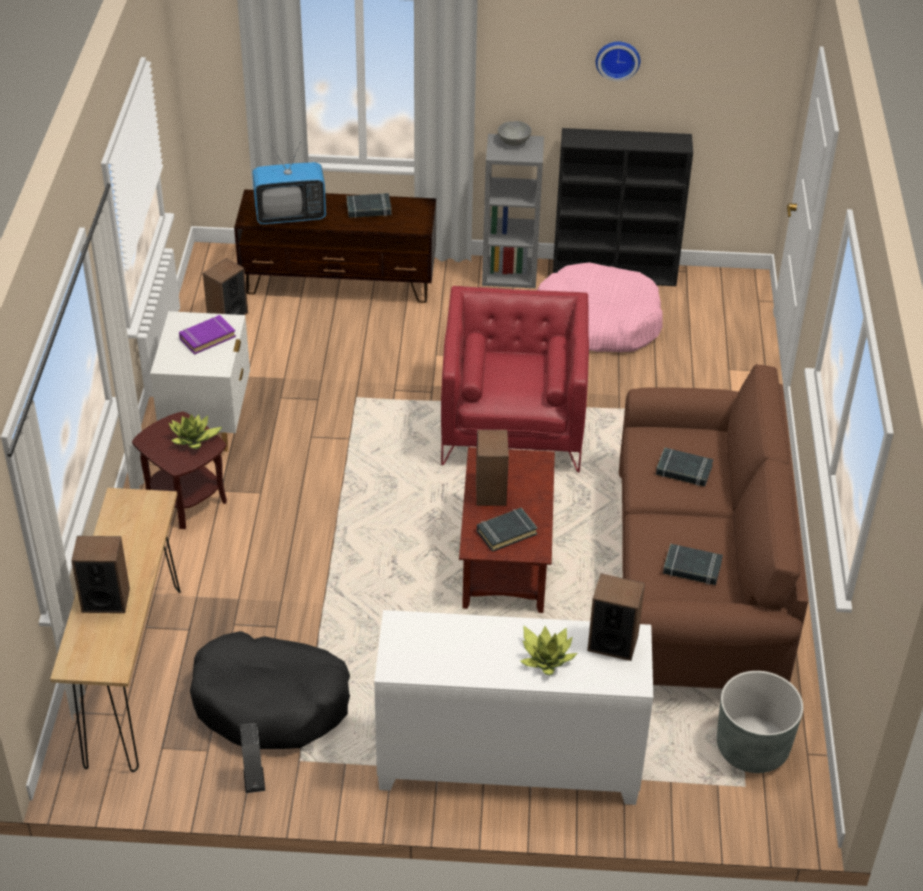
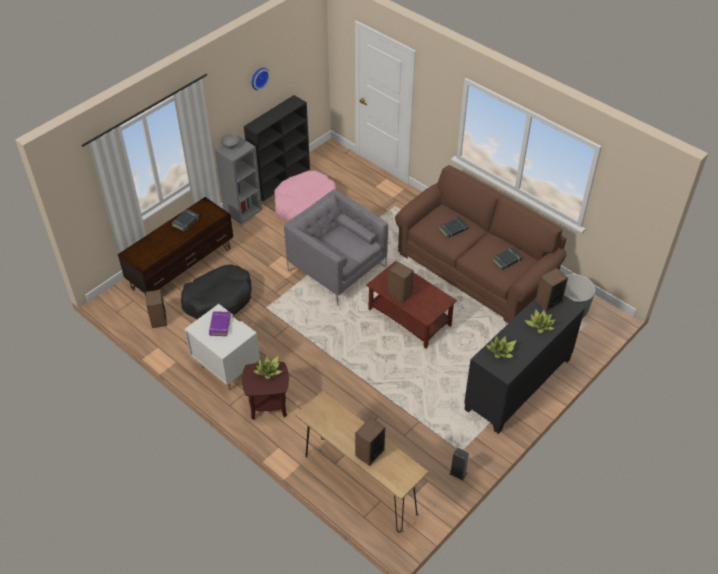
camera: 50 degrees left, 5 degrees up
(271, 703) = (420, 443): black dog bed -> black dog bed (218, 299)
(290, 215) = (157, 249): television -> none
(436, 638) = (501, 351): none -> potted plant
(506, 532) = (427, 303): black book -> none
(508, 763) = (518, 384): white cabinet -> black cabinet
(512, 424) = (336, 268): red armchair -> grey armchair

